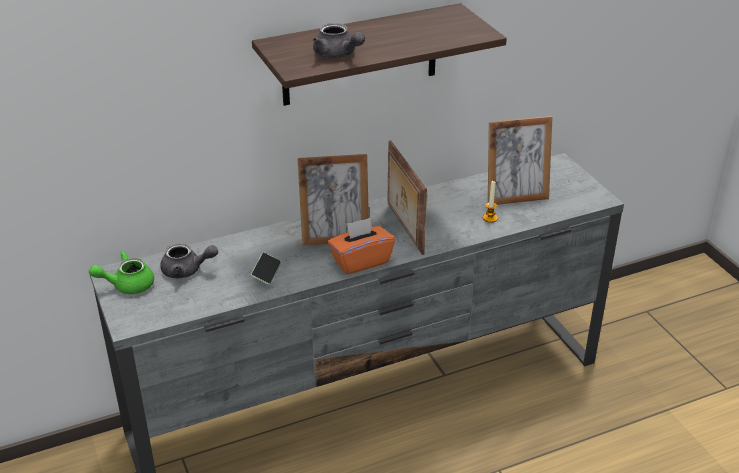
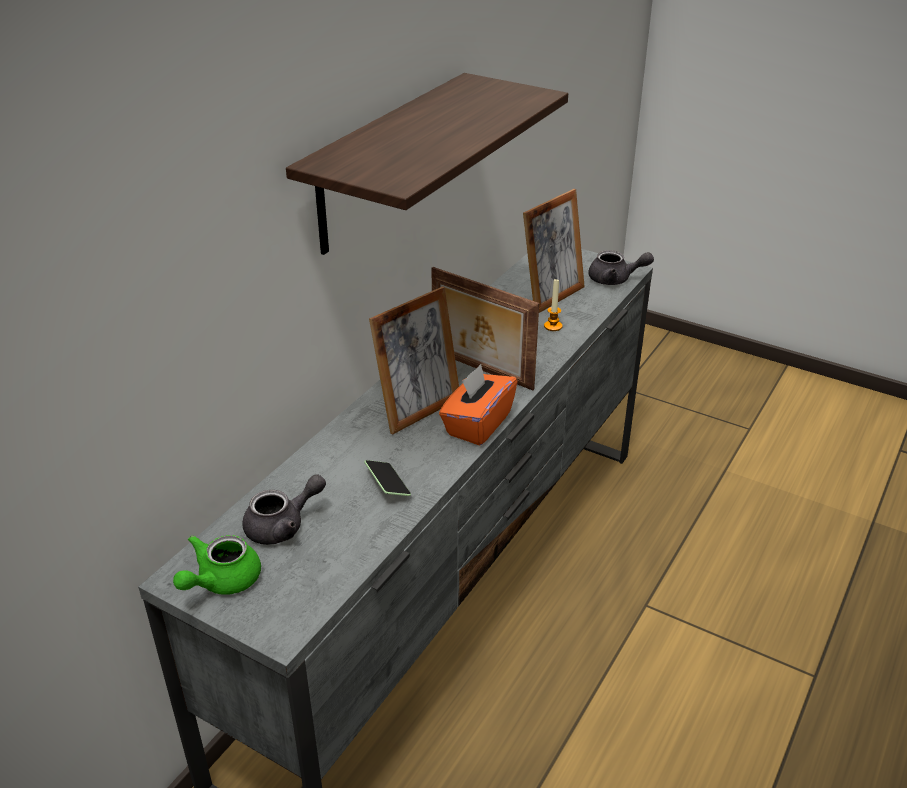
camera: 35 degrees left, 0 degrees up
(337, 55) = (422, 154): grey teapot -> grey teapot (615, 279)

